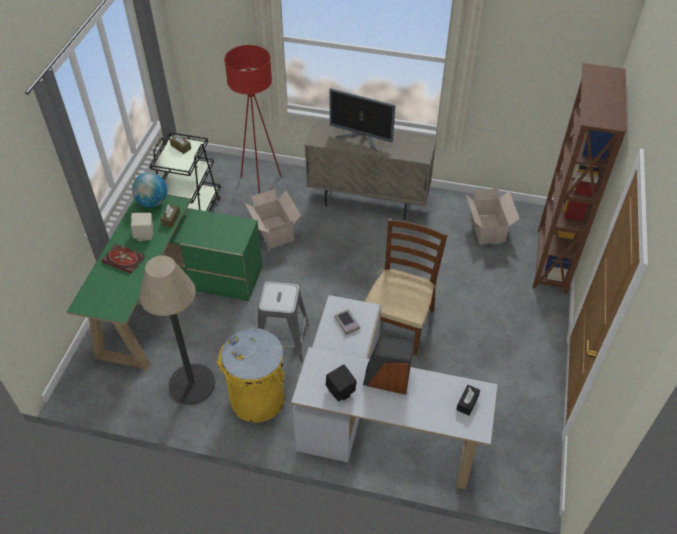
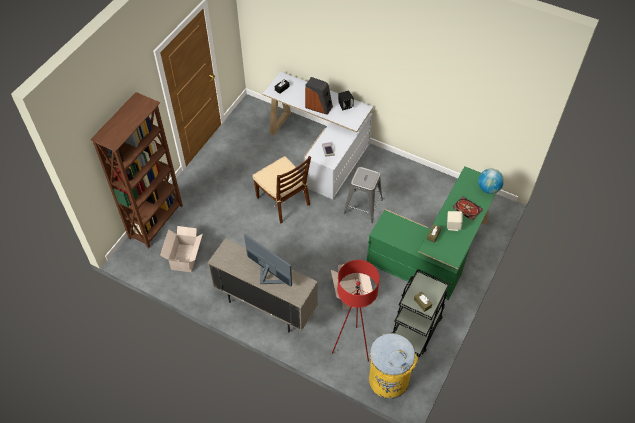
camera: 165 degrees left, 5 degrees up
(152, 202) = (447, 253): globe -> globe (488, 188)
(192, 384) = (425, 192): floor lamp -> none
(257, 399) = (386, 175): yellow trash can -> yellow trash can (388, 379)
(399, 323) = (283, 201): brown chair -> brown chair turned 75 degrees counterclockwise

